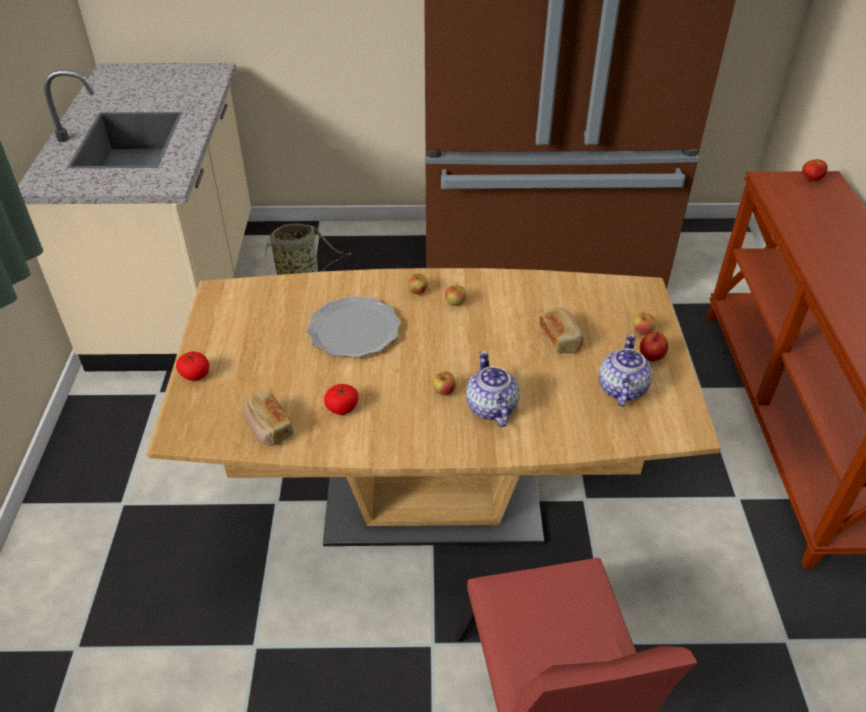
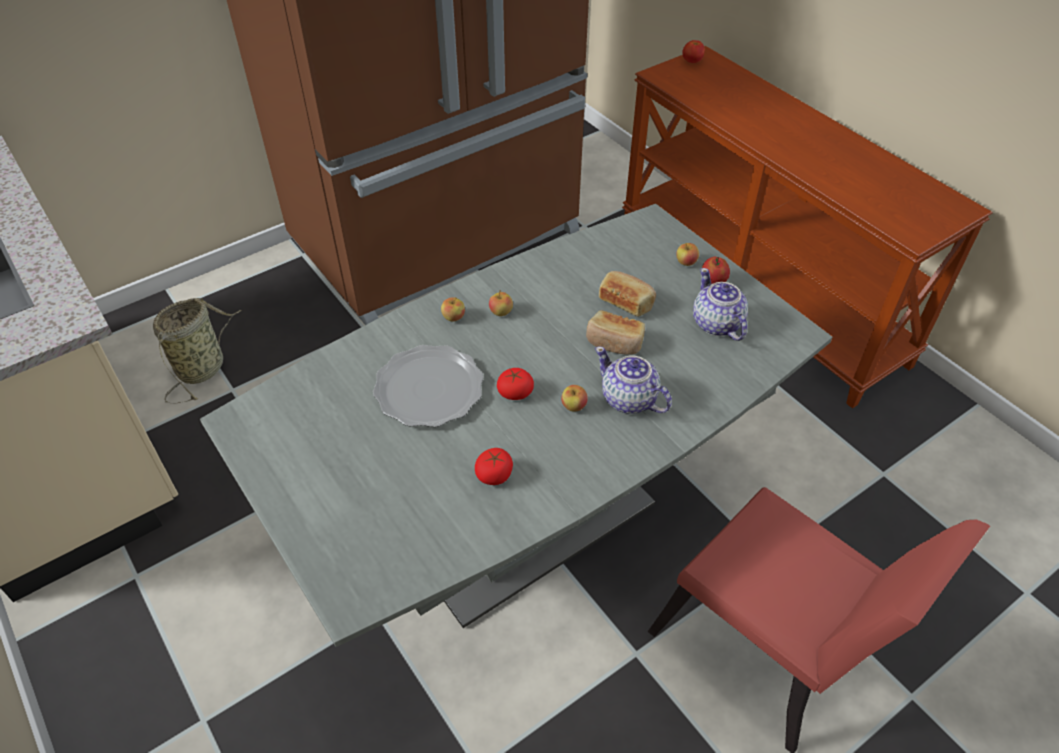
camera: 35 degrees left, 5 degrees up
(195, 374) = (303, 526): tomato -> tomato (515, 392)
(268, 428) = (441, 538): bread -> bread (614, 342)
(432, 502) = (529, 523): brown dining table -> grey dining table

